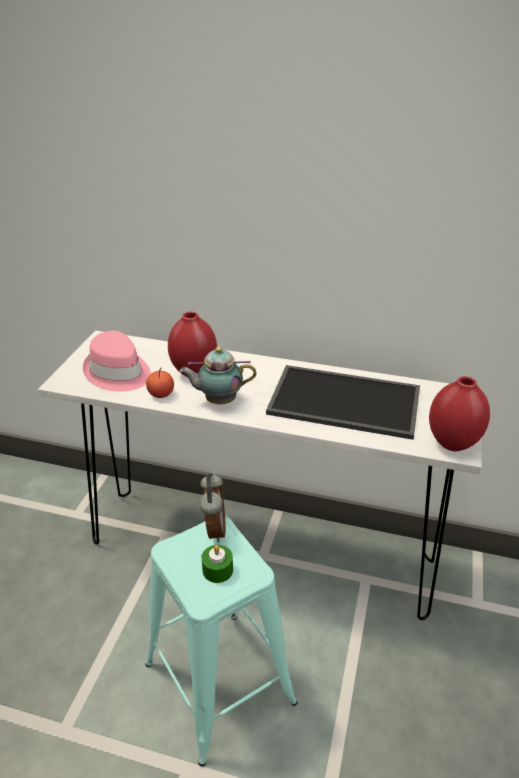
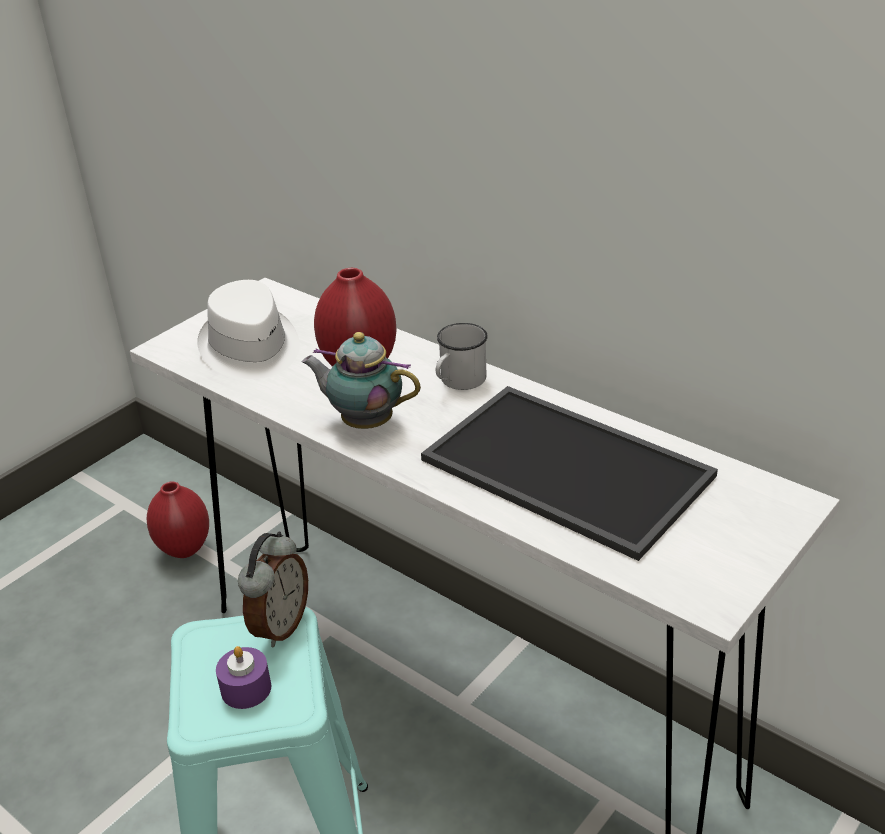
camera: 25 degrees right, 0 degrees up
(118, 373) = (250, 349): pink hat -> white hat
(161, 394) = (288, 394): apple -> none
(217, 570) = (246, 688): green candle -> purple candle
(255, 368) = (458, 381): none -> white mug
(453, 444) = (706, 587): red vase -> red vase (184, 550)

